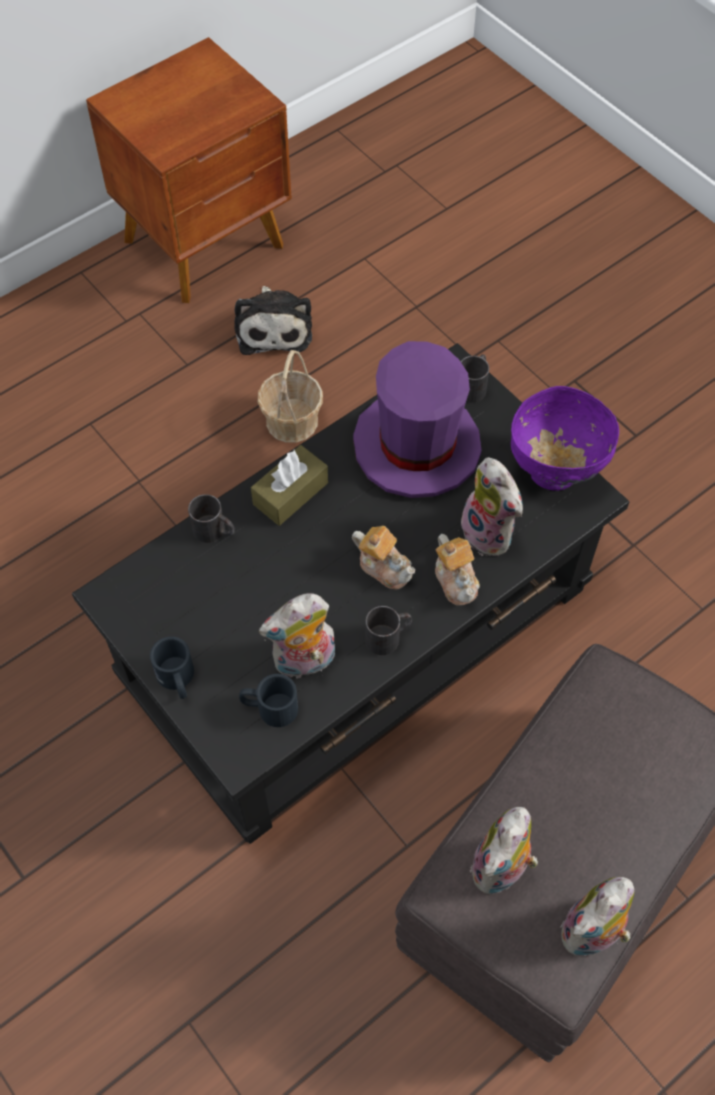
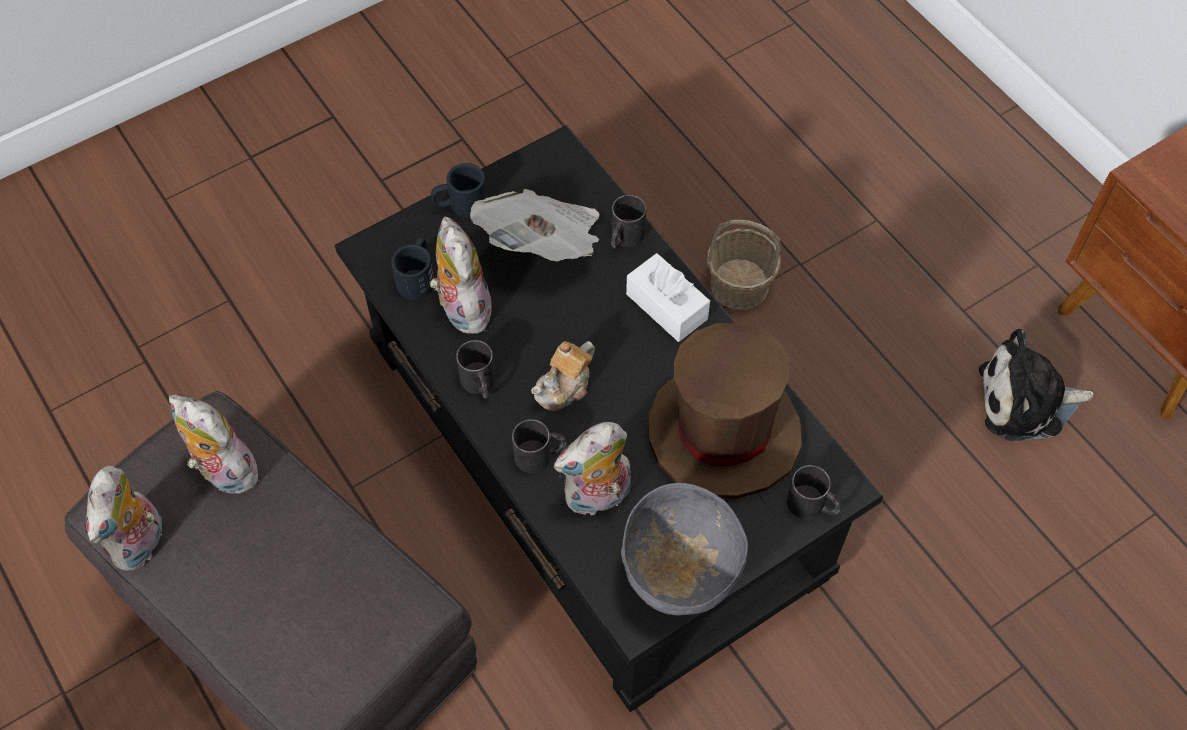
camera: 95 degrees right, 0 degrees up
(225, 599) = (543, 244): none -> newspaper
(290, 493) = (666, 306): brown tissue box -> white tissue box
(291, 421) = (882, 413): basket -> basket (739, 284)
(416, 447) = (723, 433): purple hat -> brown hat
(456, 580) = (540, 455): teapot -> black mug
(554, 471) = (679, 579): purple bowl -> grey bowl
(592, 934) = (141, 544): plush toy -> plush toy turned 135 degrees counterclockwise

